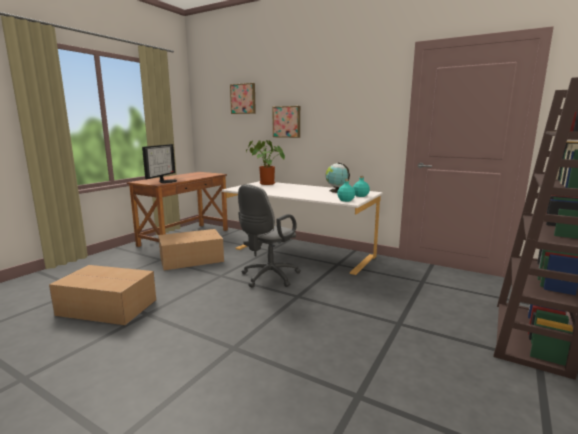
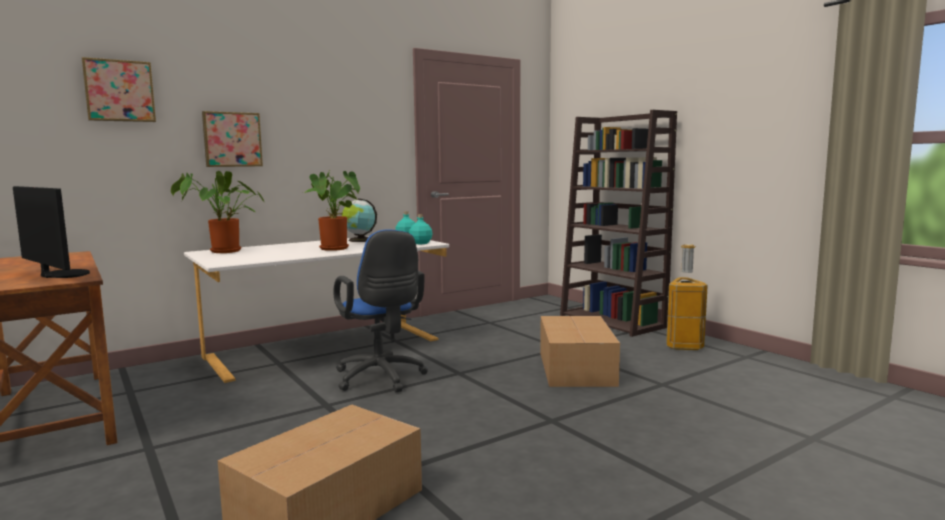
camera: 65 degrees left, 5 degrees down
(190, 259) = (206, 421): cardboard box -> cardboard box (575, 369)
(268, 277) = (381, 379): grey office chair -> blue office chair
(297, 193) = (336, 249): none -> potted plant
(515, 400) = (683, 345): none -> trash can

